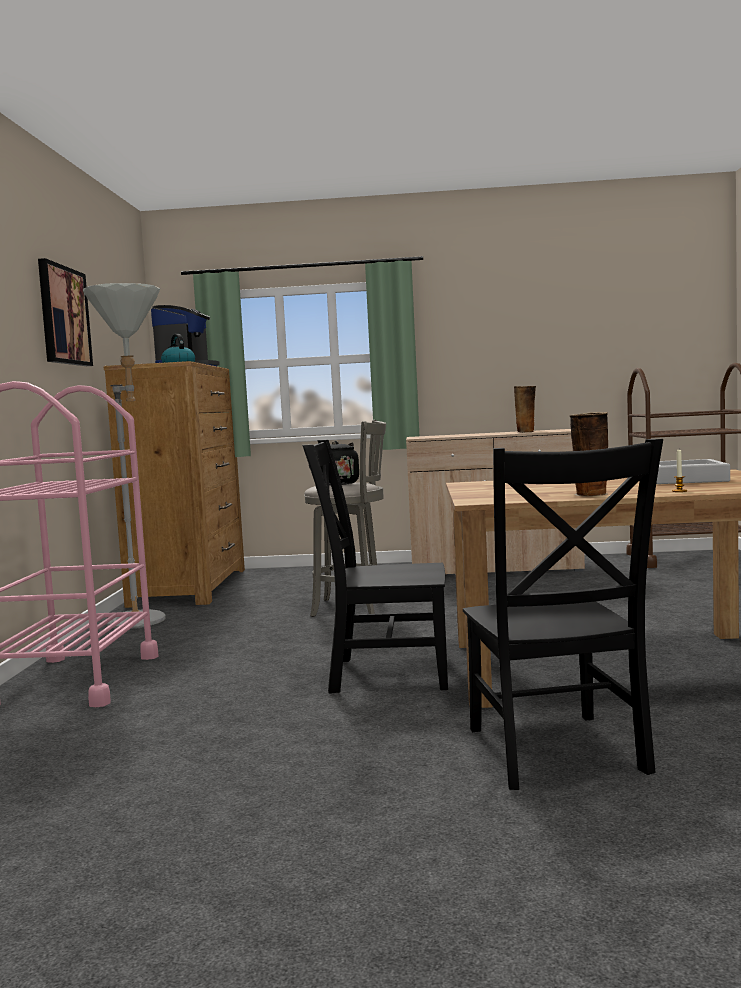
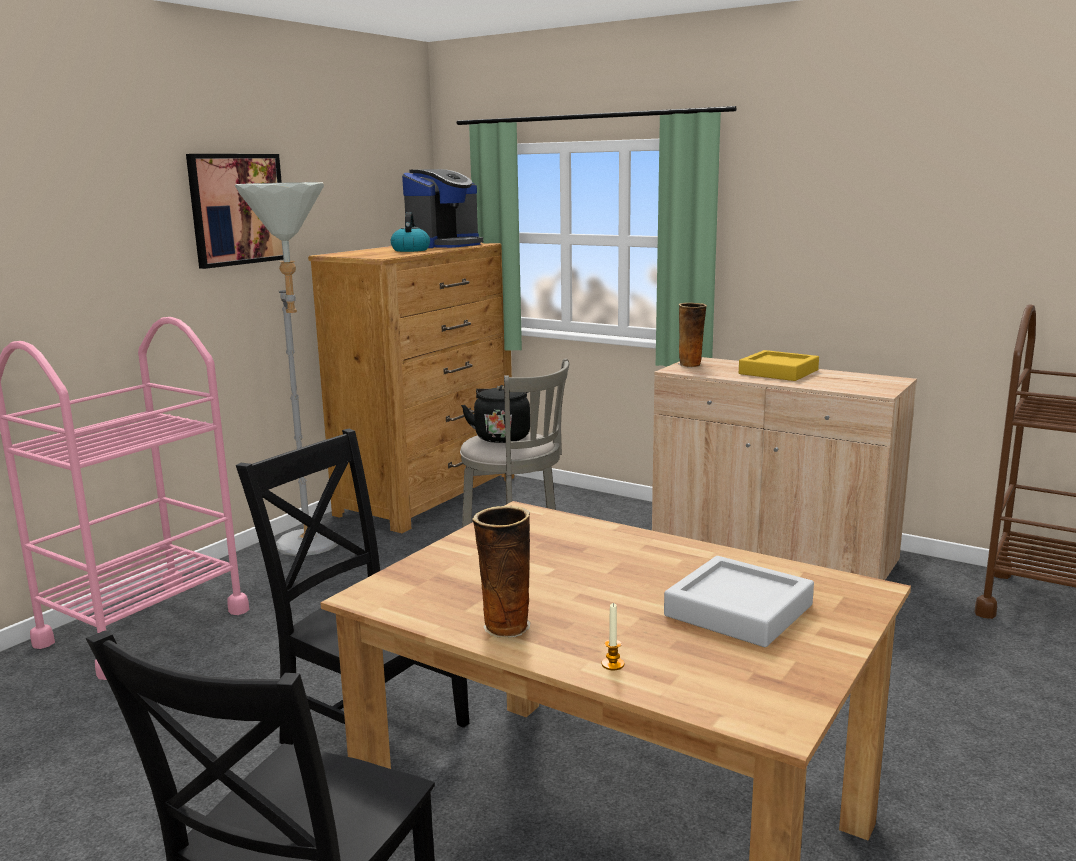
camera: 30 degrees right, 10 degrees up
(484, 433) = (778, 372): none -> yellow tray
(526, 432) = (827, 382): vase -> vase (691, 365)

